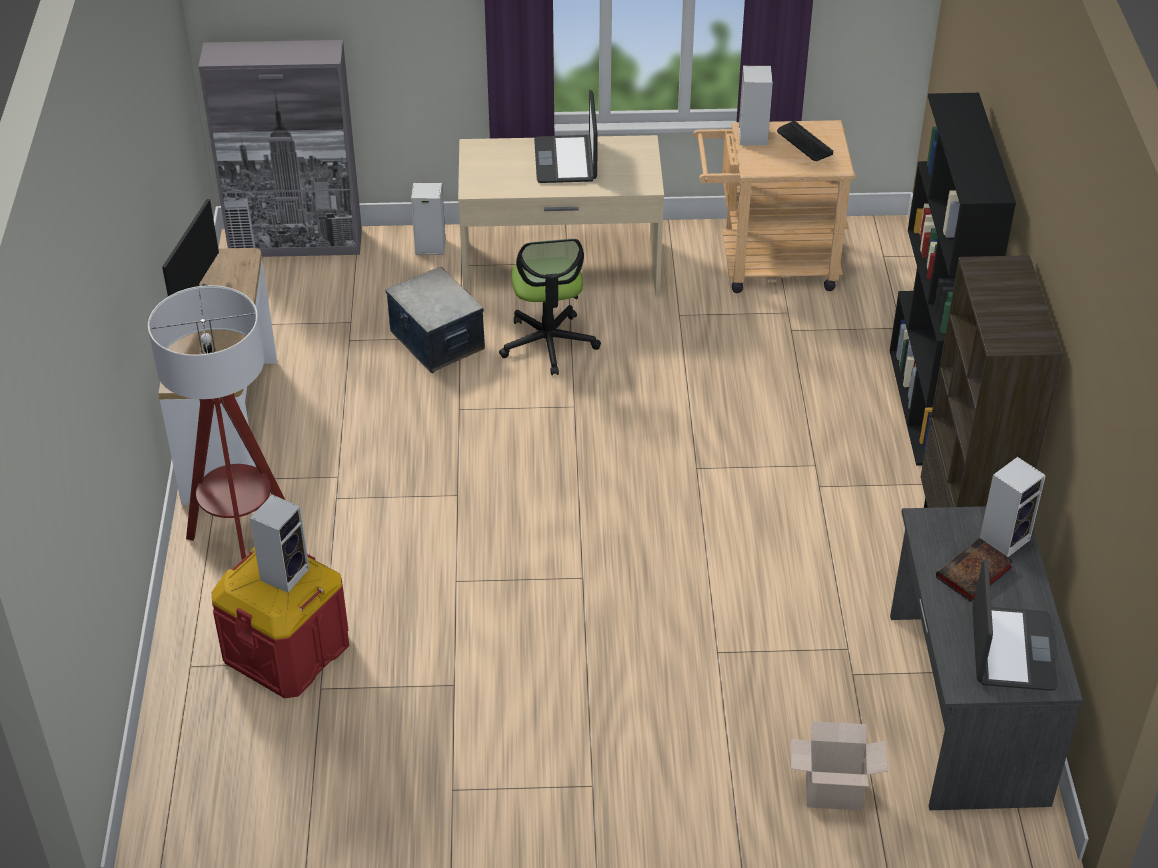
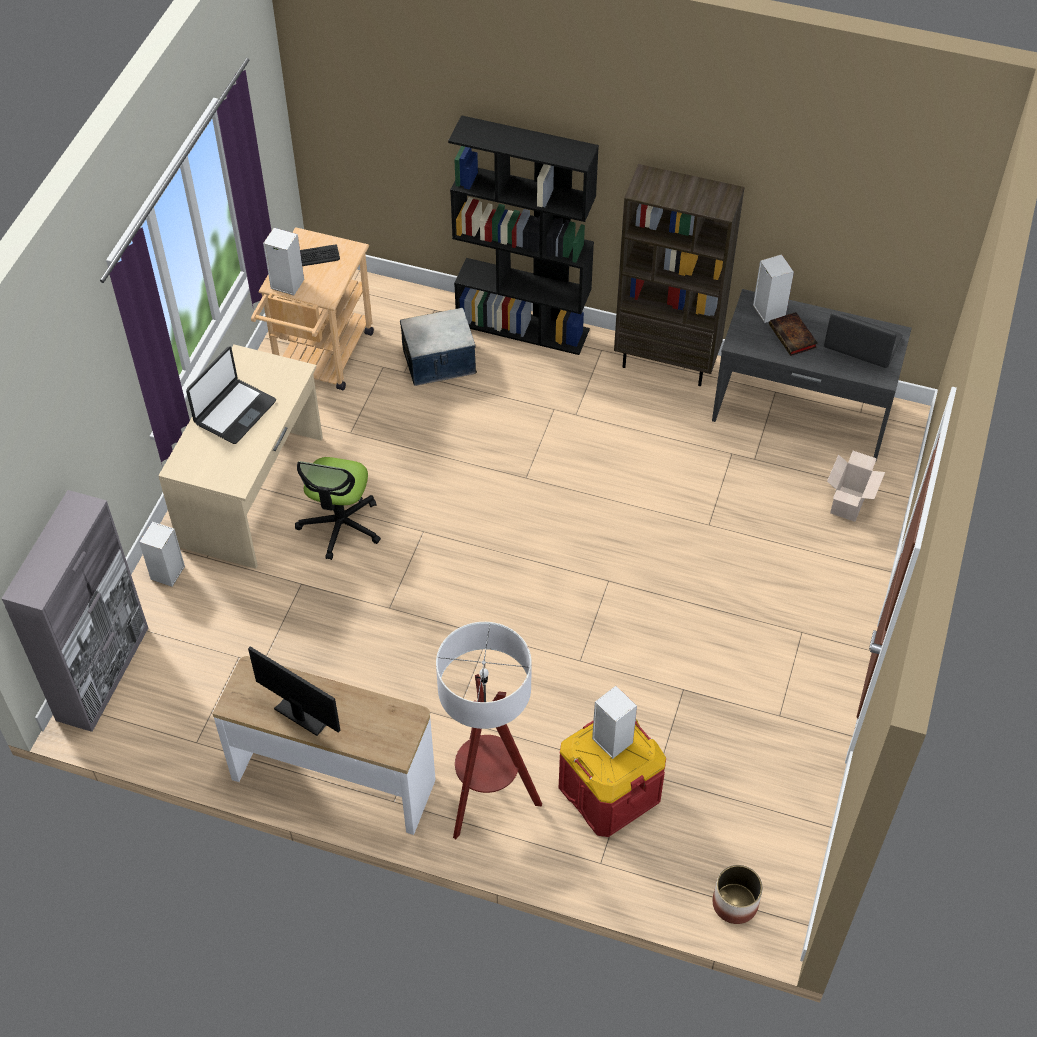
camera: 70 degrees left, 10 degrees up
(169, 804) = (735, 903): none -> planter
(436, 340) = (296, 601): storage box -> storage box (439, 362)
(548, 343) = (340, 526): office chair -> office chair turned 90 degrees clockwise
(566, 161) = (234, 412): laptop -> laptop turned 75 degrees counterclockwise

